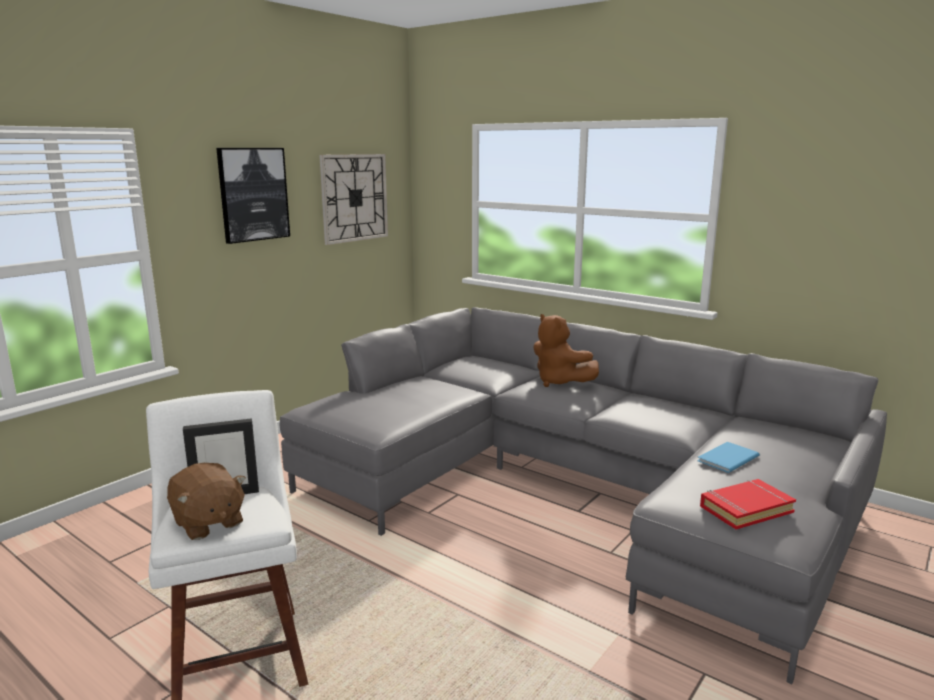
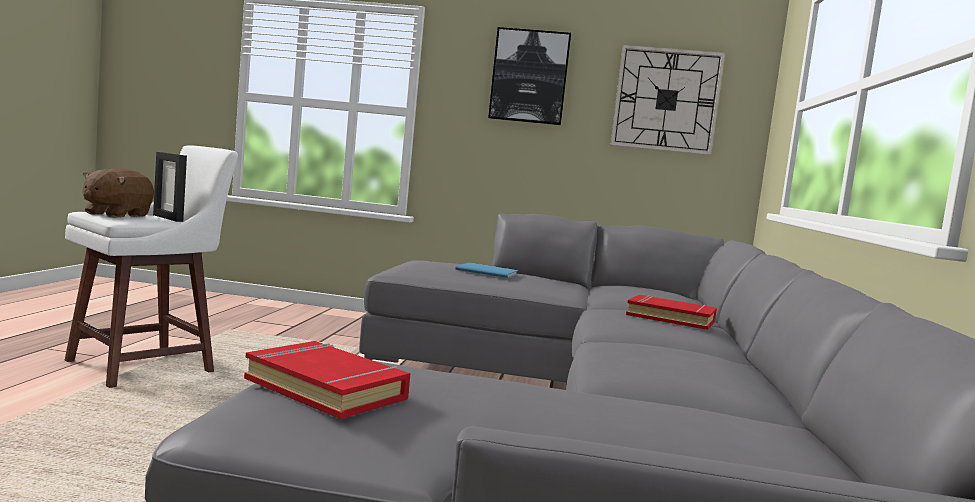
camera: 60 degrees right, 10 degrees down
(559, 382) = (671, 318): brown plush toy -> red book
(725, 458) = (532, 390): blue book -> blue book (486, 271)

